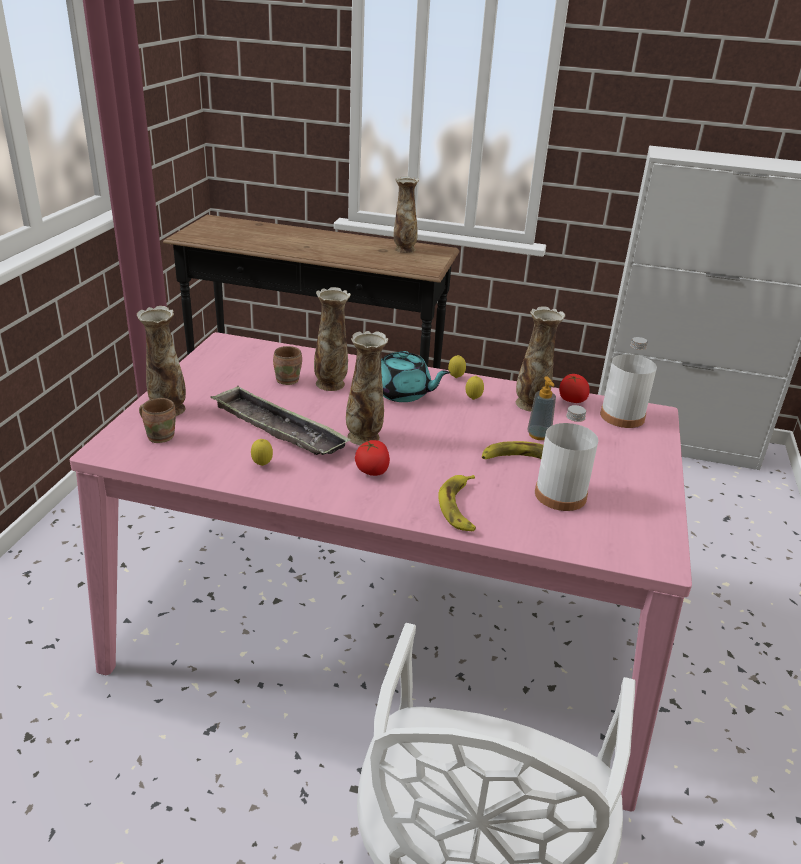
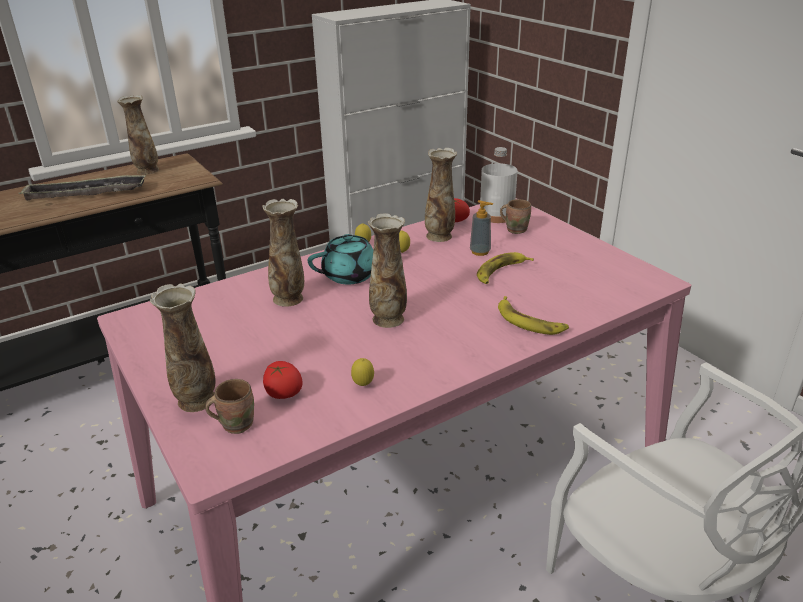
camera: 45 degrees left, 0 degrees up
(278, 429) = (319, 353): tray -> tray (86, 193)
(288, 379) = (248, 314): brown mug -> brown mug (515, 229)
(372, 471) = (439, 336): tomato -> tomato (283, 393)
(560, 495) = (557, 278): white bottle -> none

